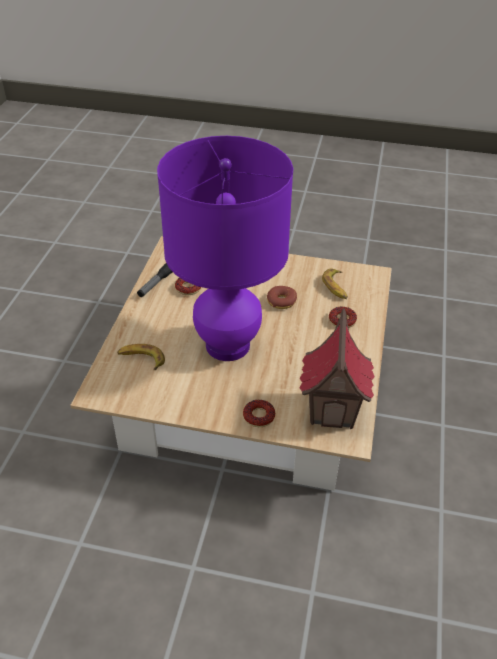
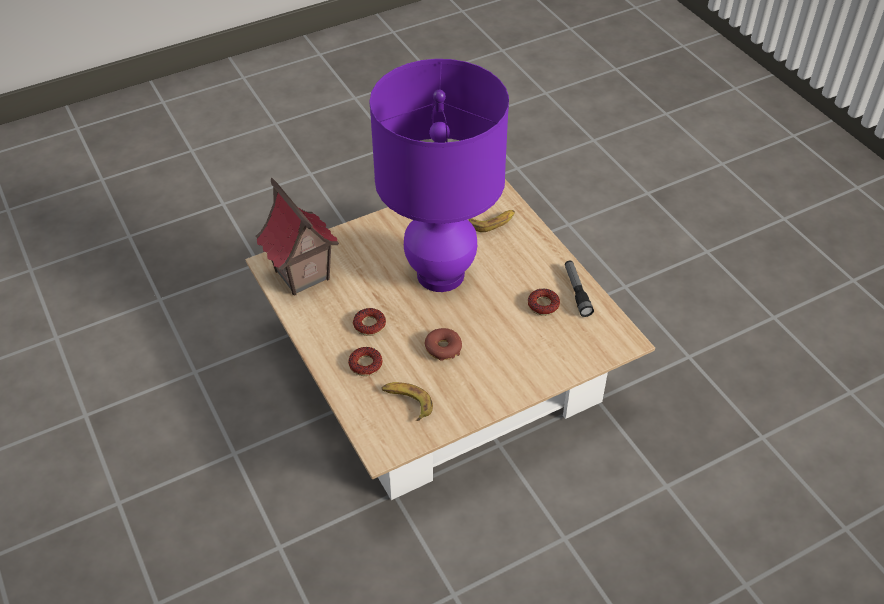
camera: 140 degrees right, 5 degrees up
(259, 416) = (354, 237): donut -> donut (369, 325)

